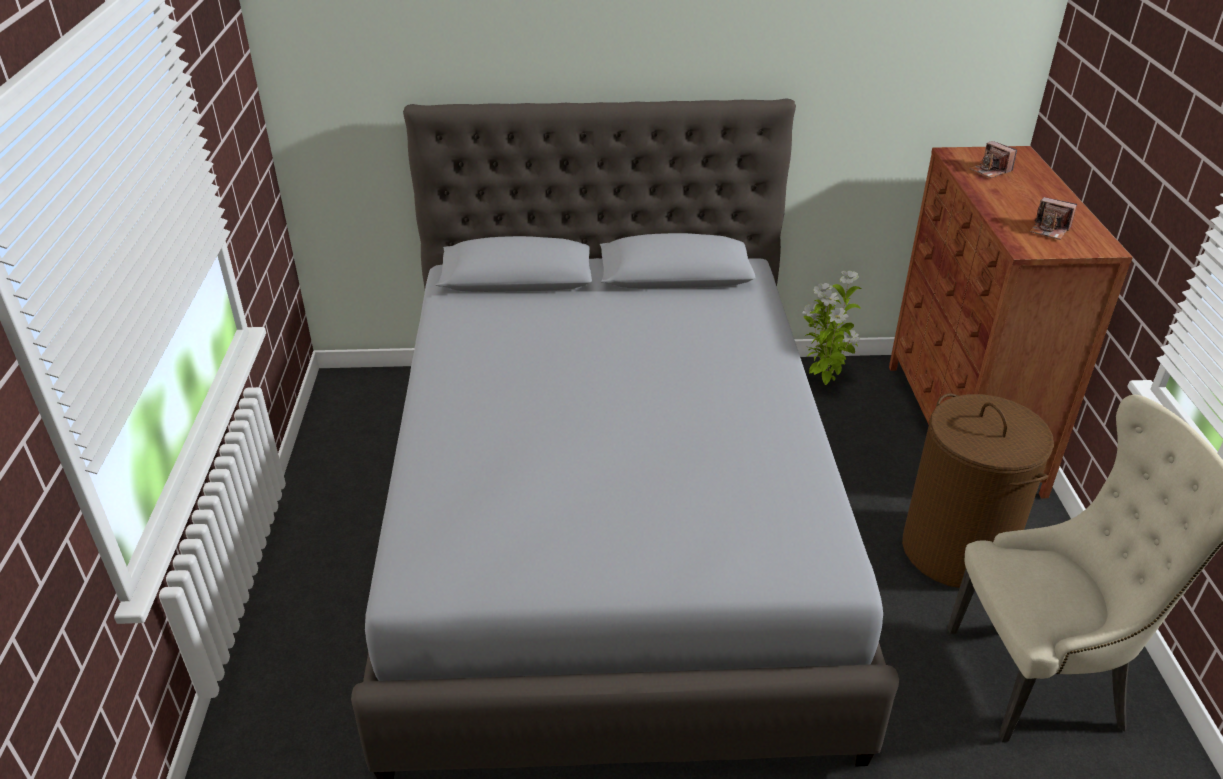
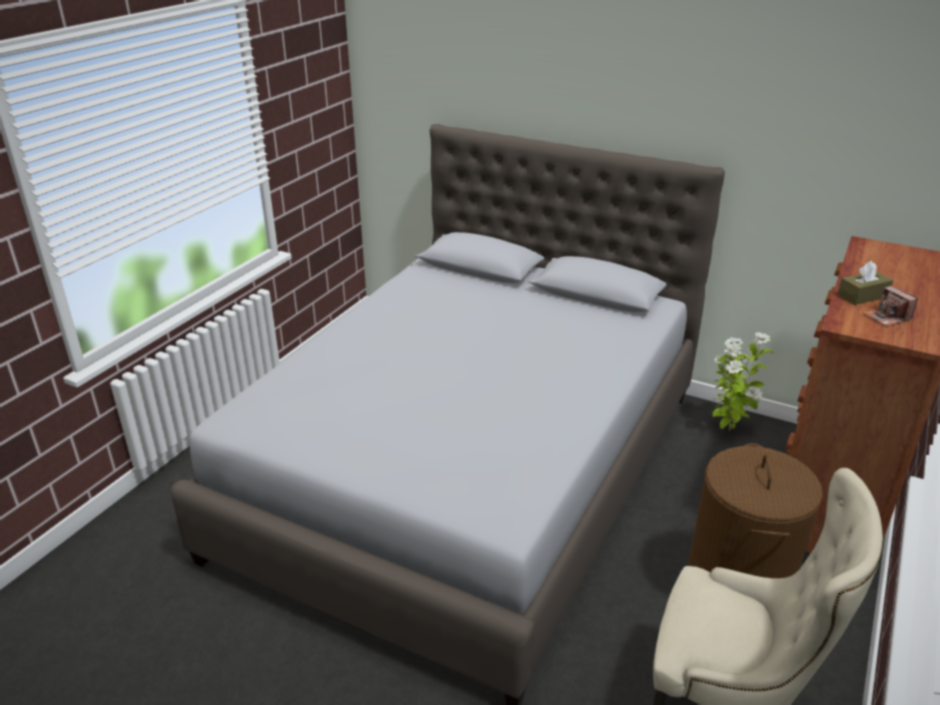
camera: 30 degrees right, 5 degrees down
(990, 171) = (885, 263): camera -> none
(1008, 212) = (862, 296): none -> brown tissue box

